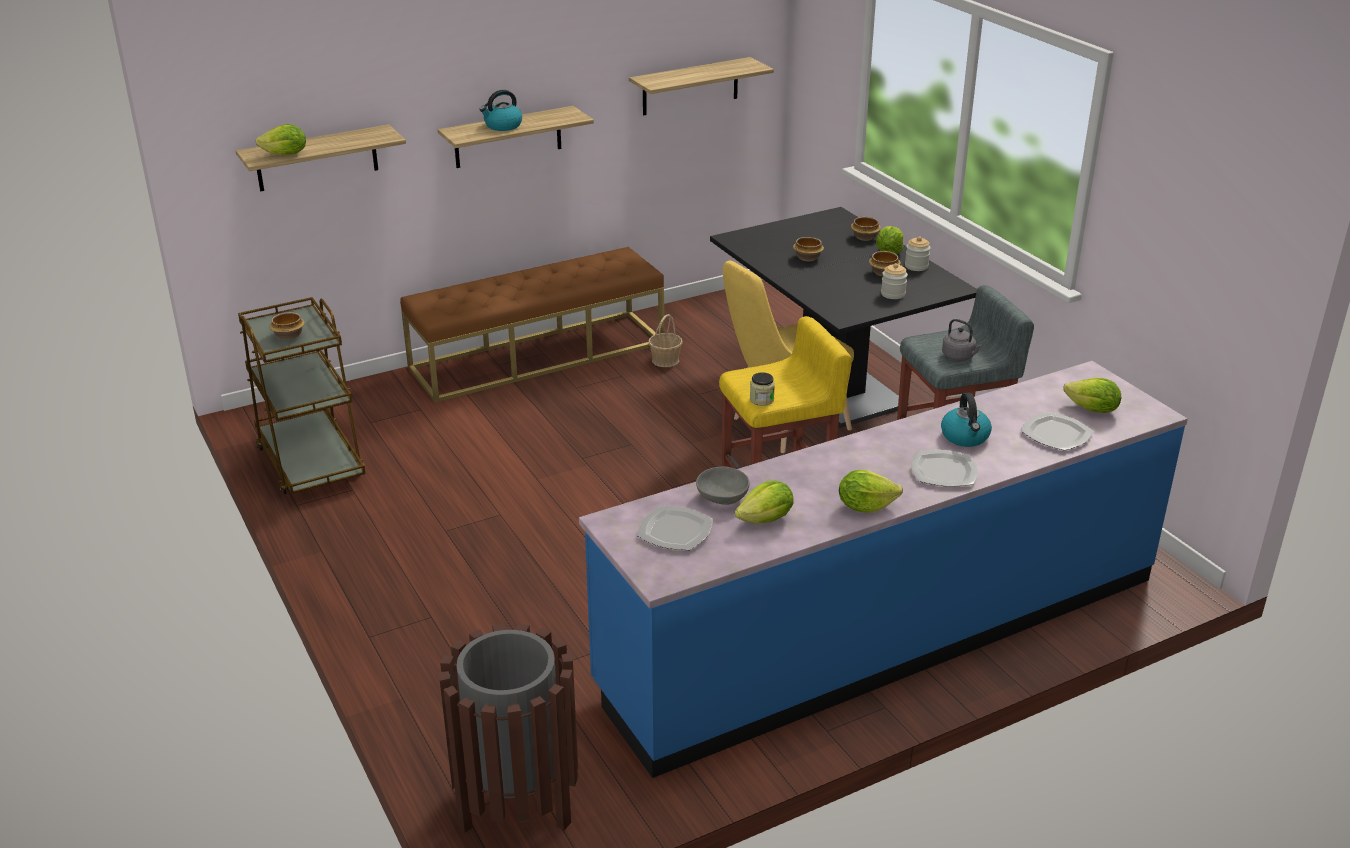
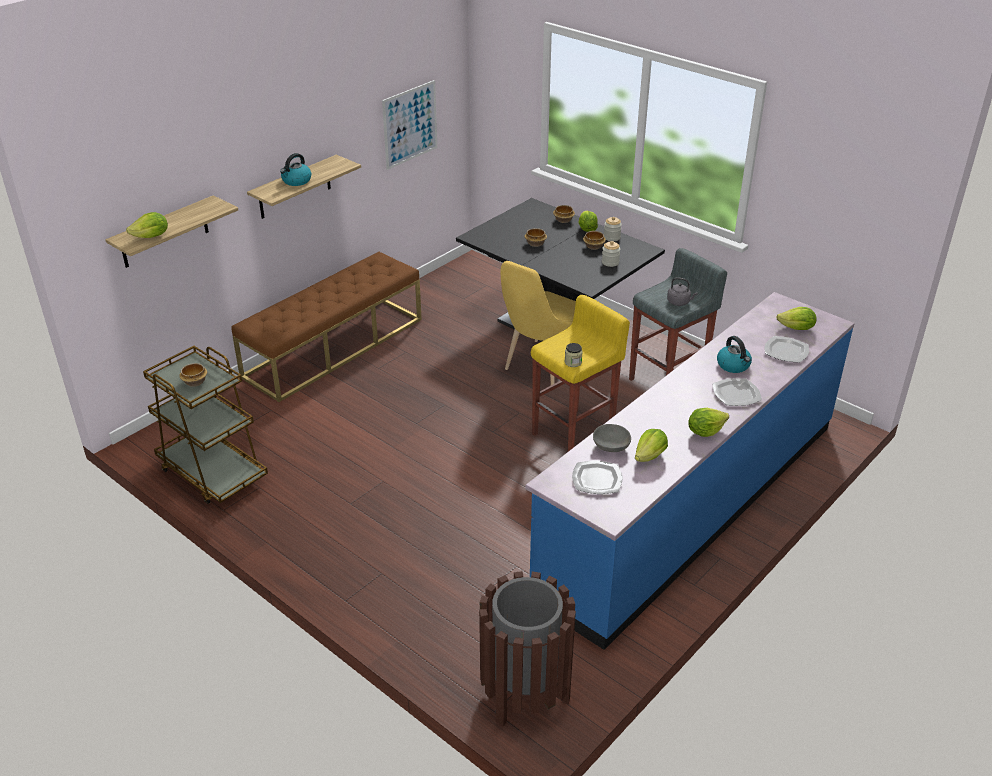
camera: 20 degrees left, 5 degrees up
(665, 360) = (430, 333): basket -> none
(690, 86) = (410, 124): shelf -> picture

